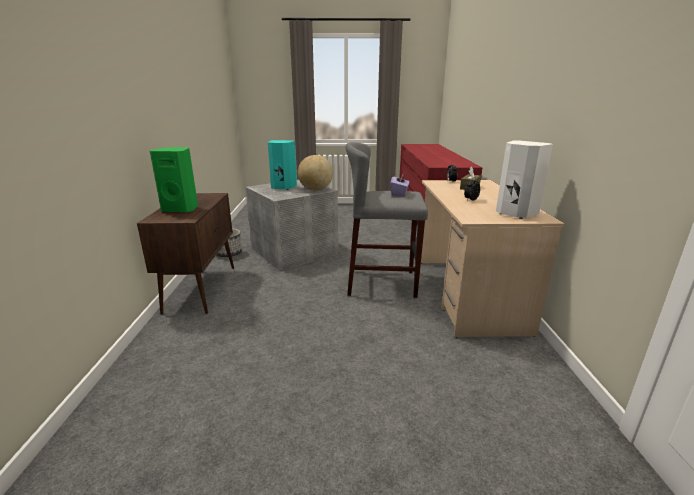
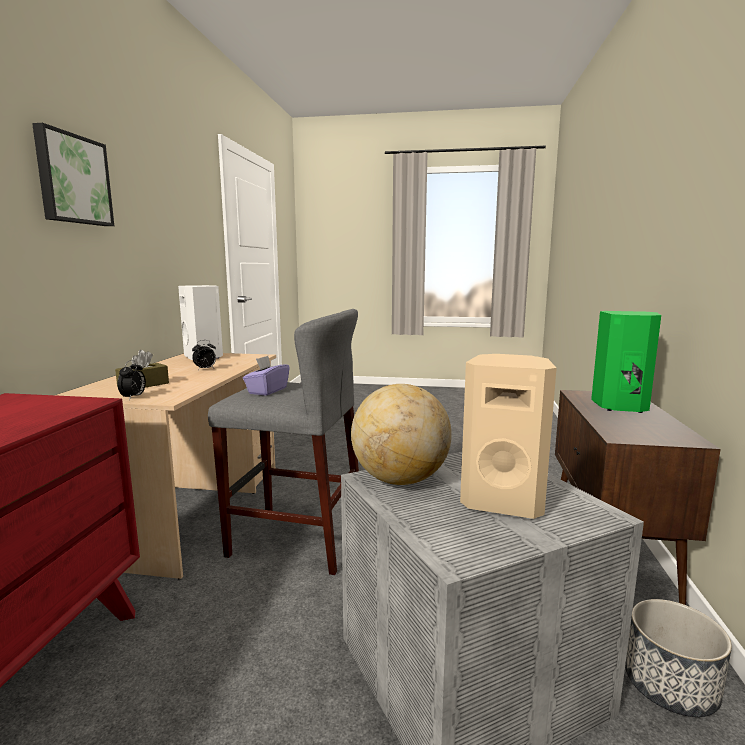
camera: 170 degrees left, 10 degrees down
(283, 187) = (503, 501): turquoise speaker -> beige speaker
(534, 57) = (72, 179): none -> picture

